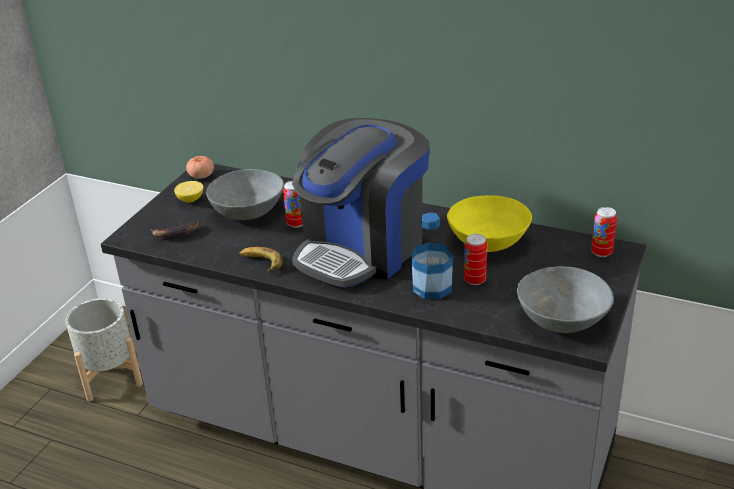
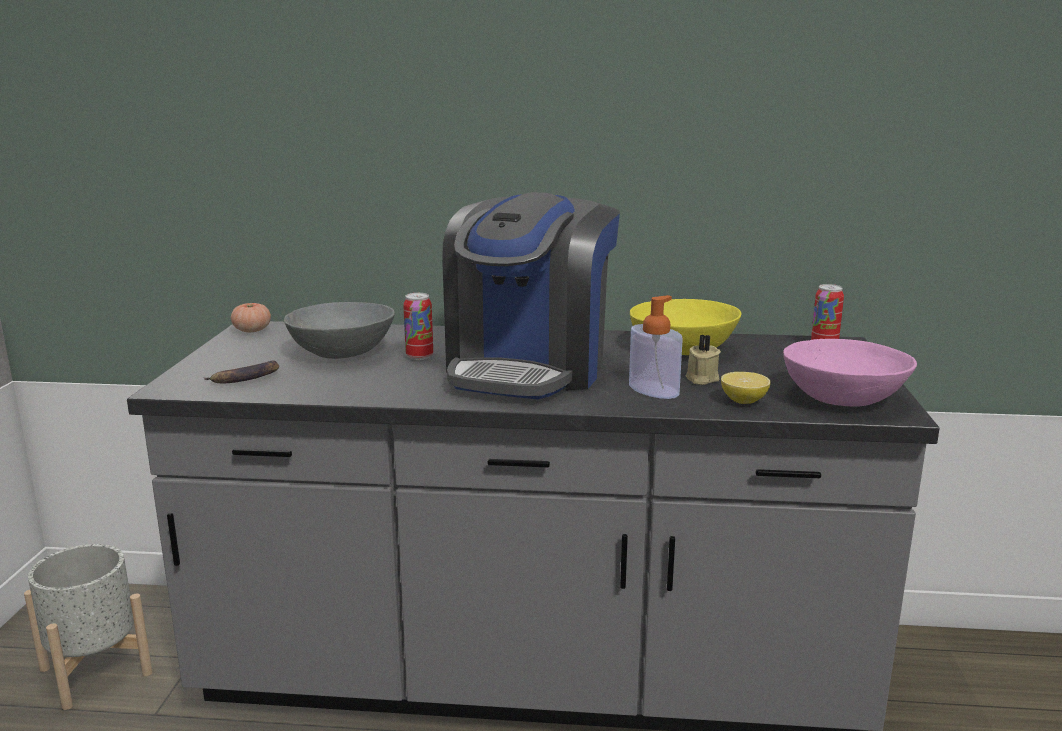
camera: 20 degrees left, 15 degrees down
(190, 199) = (249, 350): lemon -> lemon (744, 401)
(261, 262) = (395, 392): banana -> none
(432, 287) = (653, 390): bottle -> soap dispenser
(475, 280) = (701, 379): can -> beige candle
(562, 320) = (844, 399): grey bowl -> pink bowl

